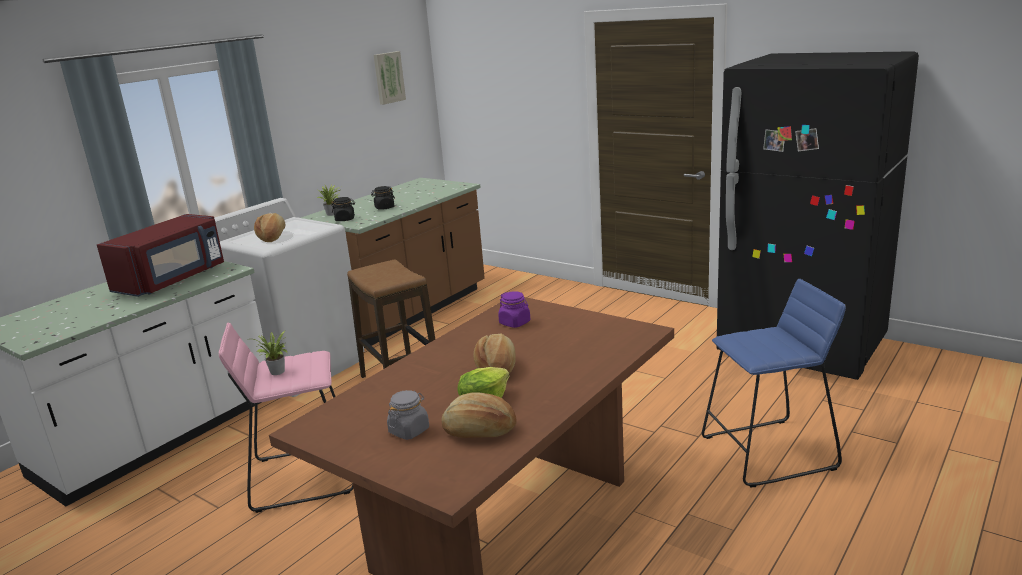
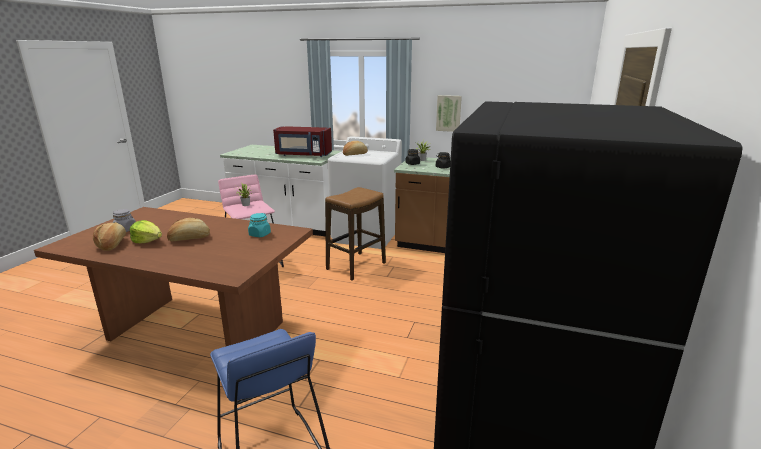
camera: 70 degrees right, 0 degrees up
(388, 77) = (534, 82): picture -> picture (448, 113)
(515, 323) = (259, 234): purple jar -> turquoise jar

